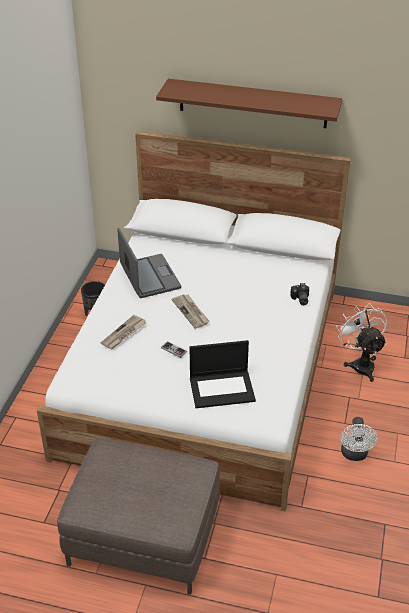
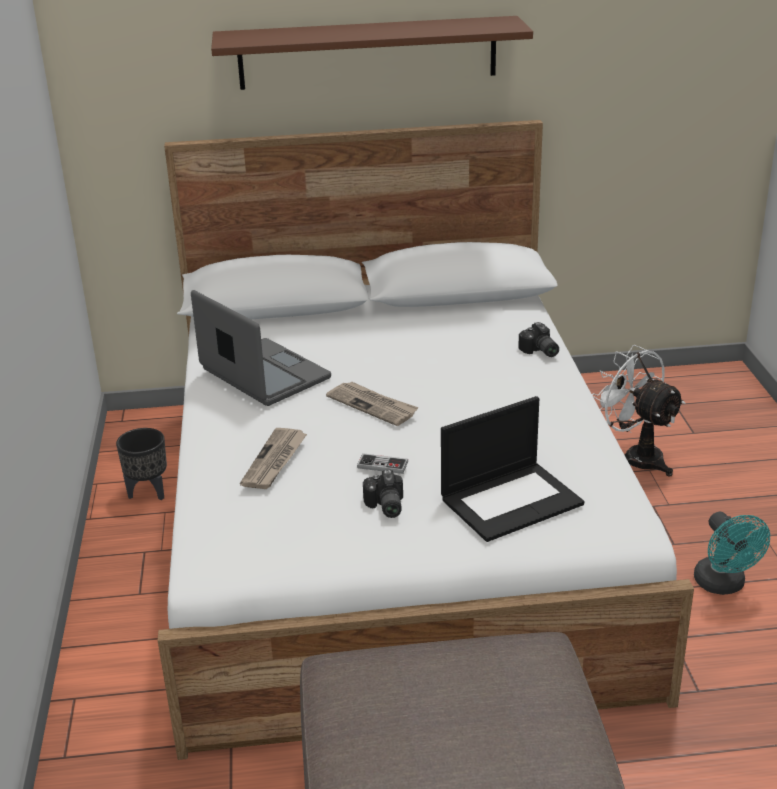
camera: 20 degrees left, 10 degrees down
(161, 374) = (384, 506): none -> camera
(354, 455) = (723, 585): white fan -> turquoise fan

